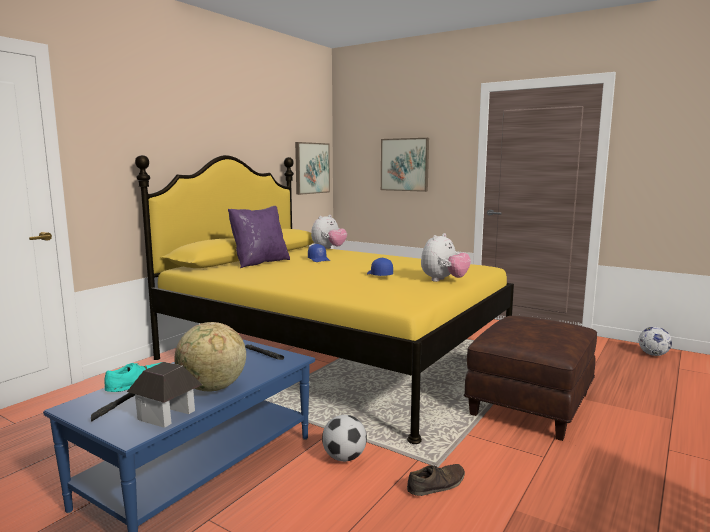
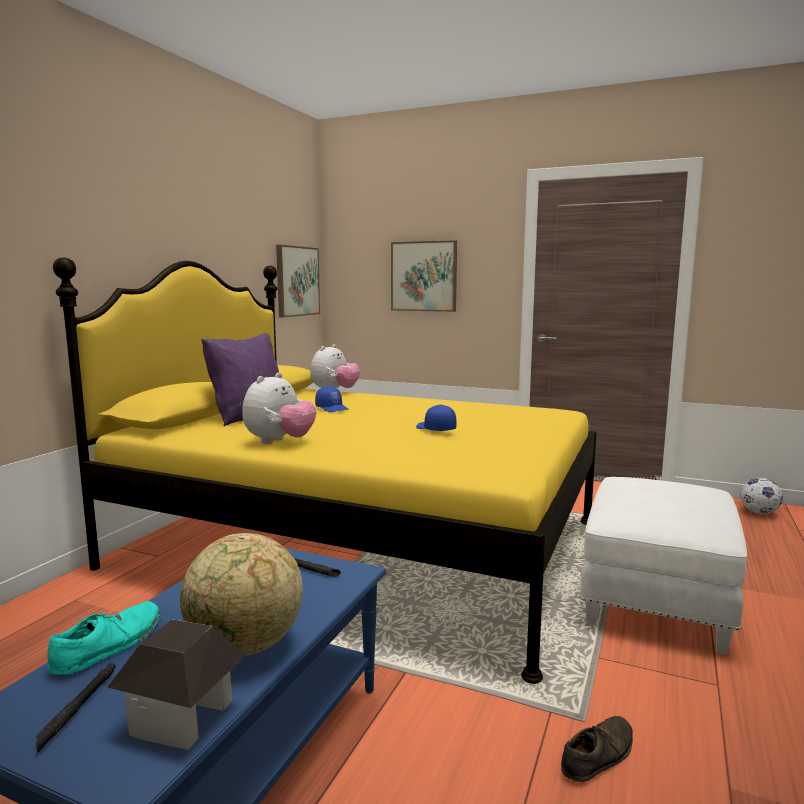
camera: 10 degrees left, 0 degrees up
(344, 458) = (442, 721): football -> none
(443, 280) = (528, 434): plush toy -> plush toy (279, 442)
(529, 404) = (654, 598): brown ottoman -> white ottoman

